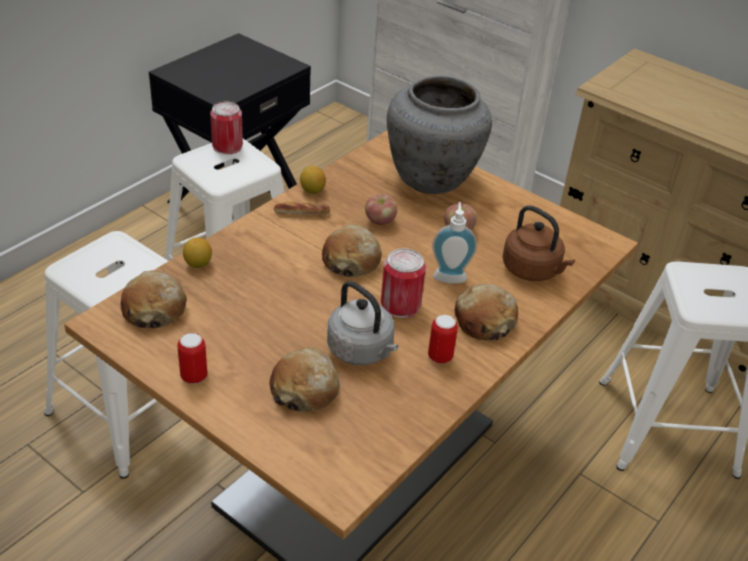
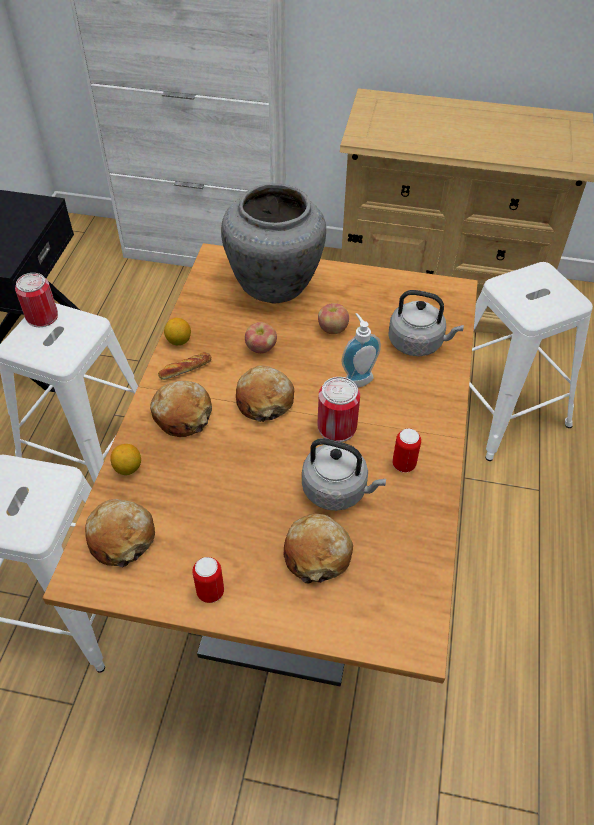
camera: 25 degrees left, 10 degrees up
(484, 321) = (414, 411): bread -> bread (182, 415)
(533, 270) = (418, 343): brown kettle -> grey kettle

